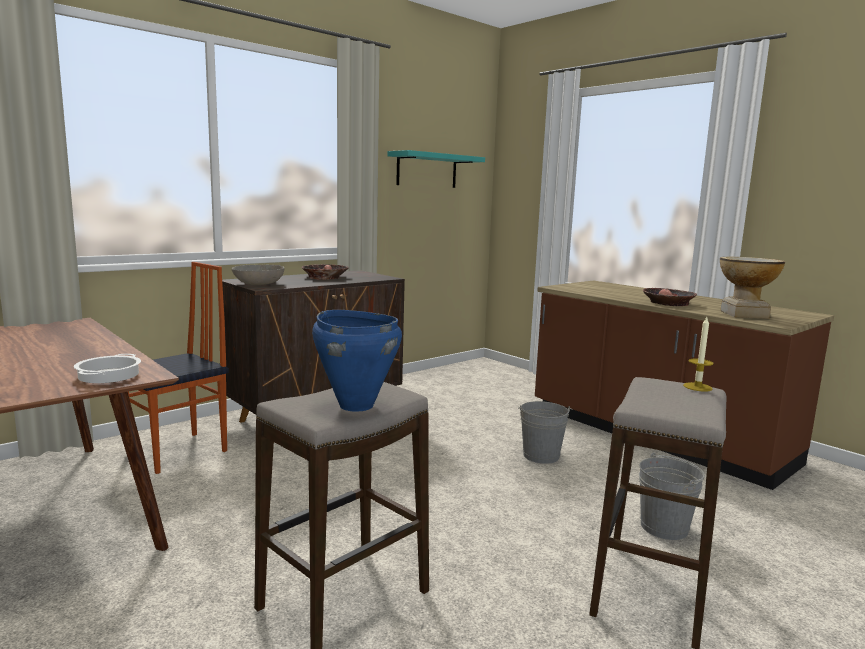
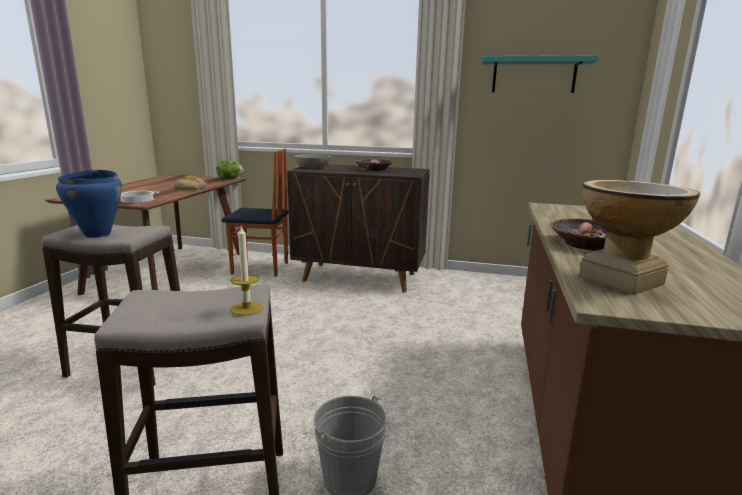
camera: 55 degrees right, 5 degrees up
(76, 323) = (230, 179): none -> lettuce
(92, 344) = (192, 188): none -> bread
(541, 455) = (421, 370): grey bucket -> none

